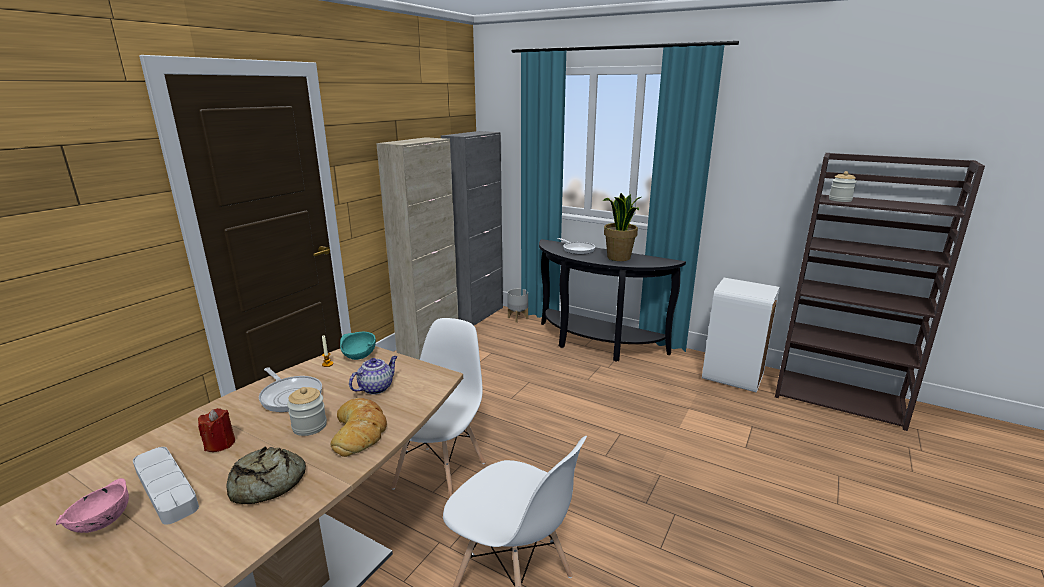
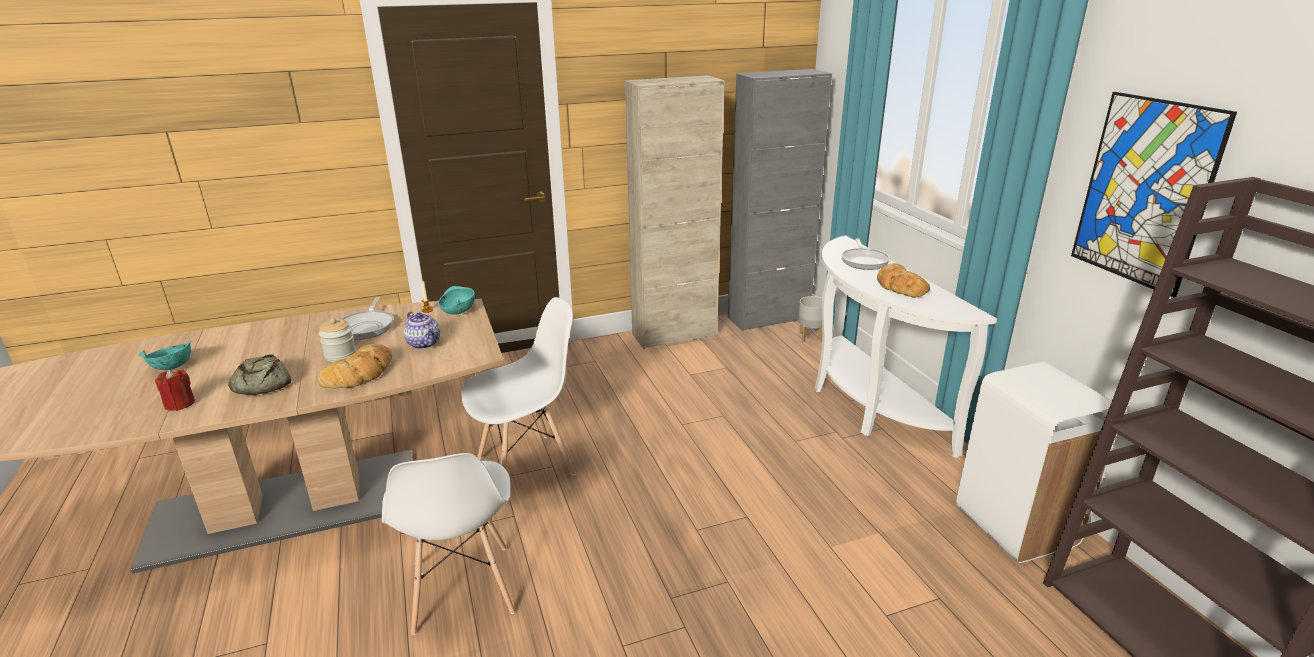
camera: 40 degrees right, 5 degrees up
(101, 522) = (172, 367): pink bowl -> turquoise bowl
(166, 488) = (221, 361): grey tray -> none
(220, 444) = (282, 345): red candle -> red candle (180, 404)
(376, 388) = (424, 344): teapot -> teapot turned 60 degrees clockwise
(595, 345) = (866, 404): black console table -> white console table
(619, 258) = (900, 286): potted plant -> bread
(761, 171) = (1145, 192): none -> picture
(840, 200) = (1228, 275): jar -> none

